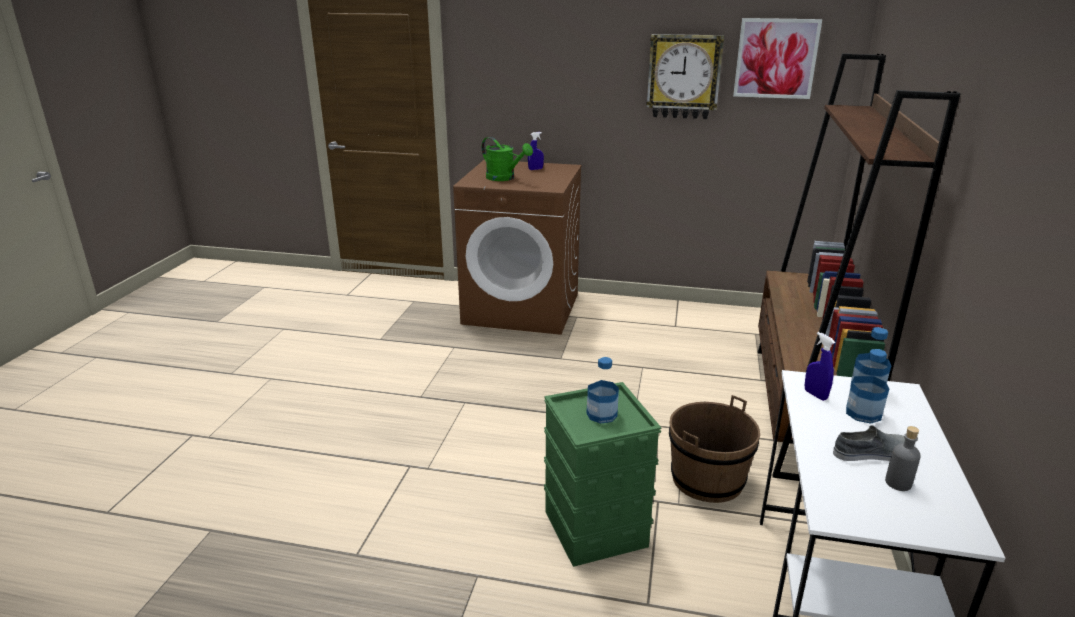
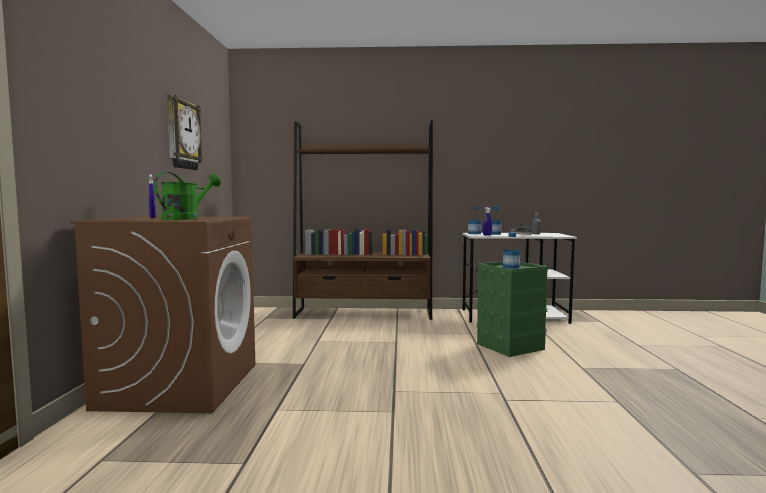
camera: 100 degrees left, 20 degrees down
(707, 479) = (444, 328): brown bucket -> none
(776, 58) = (210, 129): picture -> none

